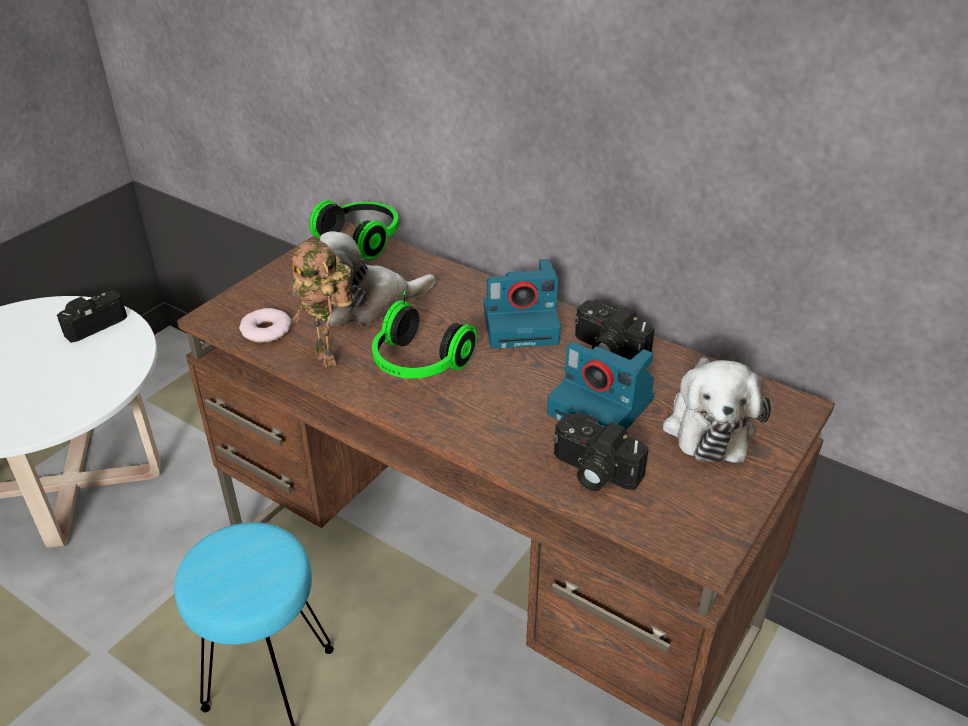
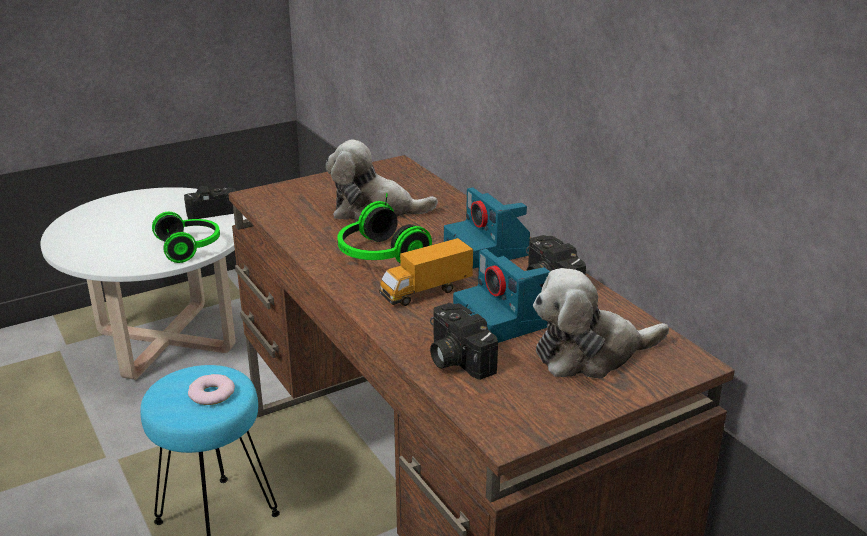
camera: 25 degrees right, 10 degrees down
(266, 330) = (284, 211): donut -> donut (211, 394)
(330, 360) = (313, 239): toy robot -> none
(362, 239) = (410, 170): headphones -> headphones (190, 248)
(501, 397) = (426, 292): none -> toy truck
(522, 323) = (489, 249): camera -> camera turned 45 degrees clockwise
(708, 425) = (590, 354): plush toy -> plush toy turned 45 degrees clockwise

